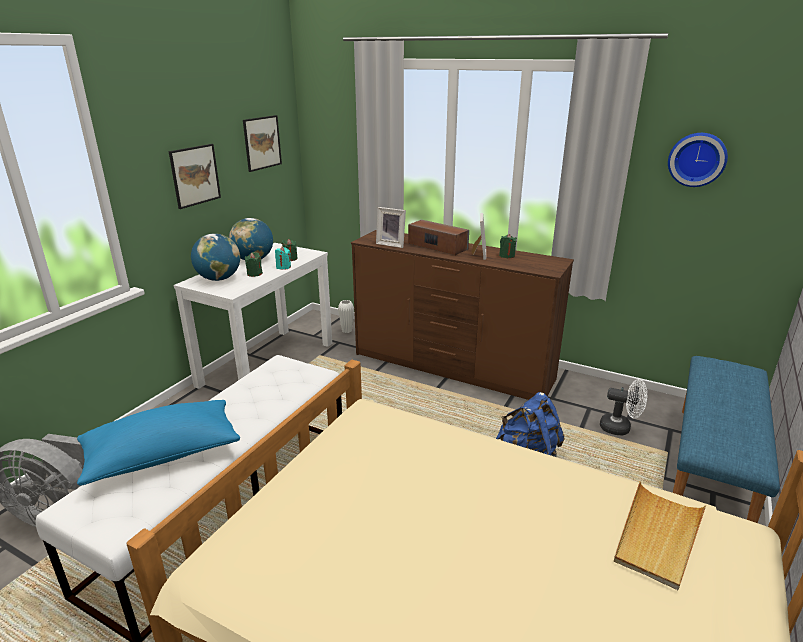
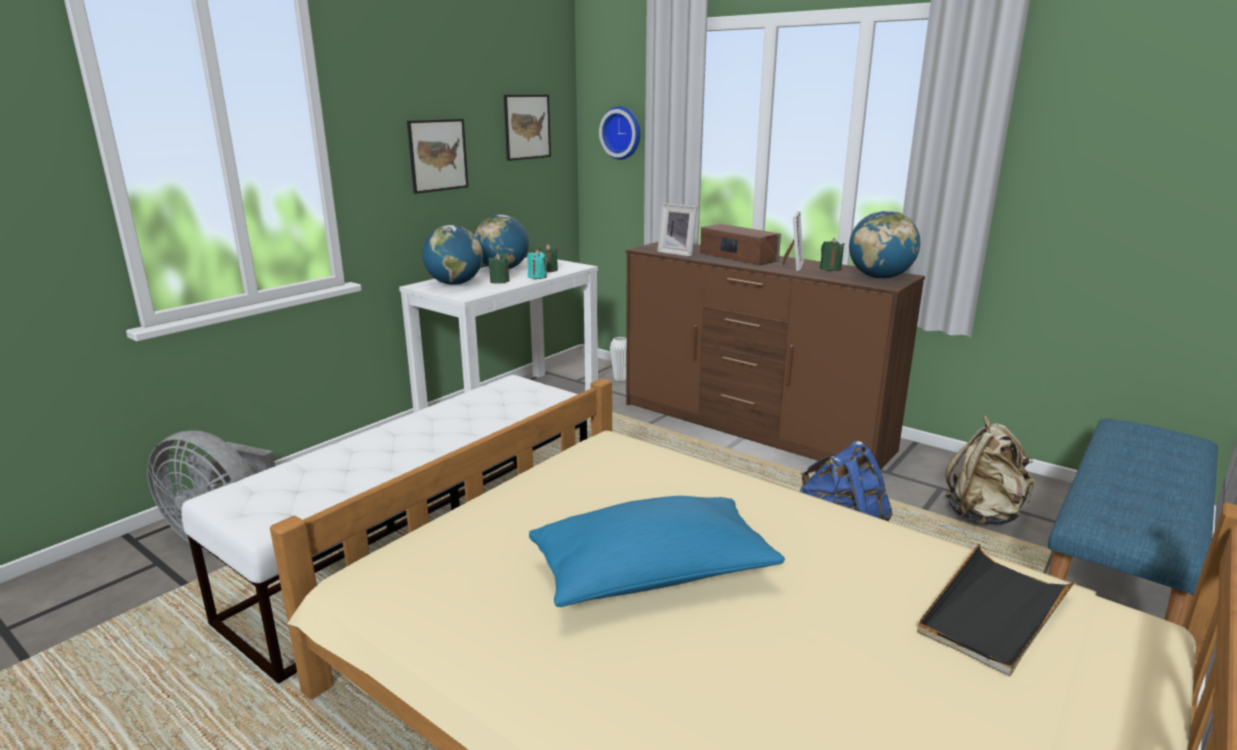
camera: 10 degrees right, 5 degrees down
(163, 456) = (344, 459): blue pillow -> blue pillow (652, 576)
(543, 263) = (880, 277): none -> globe
(620, 428) = (983, 515): white fan -> beige backpack
(657, 536) = (993, 612): beige tray -> black tray
(697, 159) = (1107, 131): wall clock -> wall clock (622, 133)

